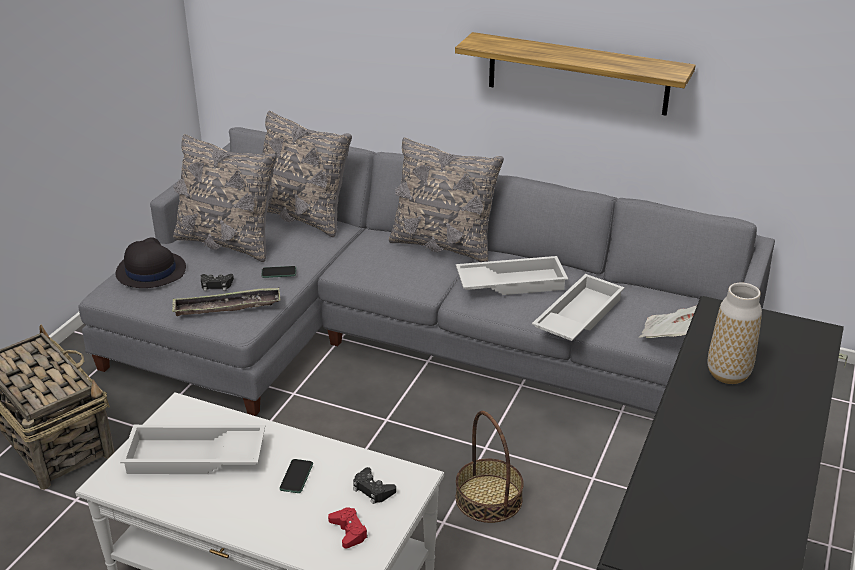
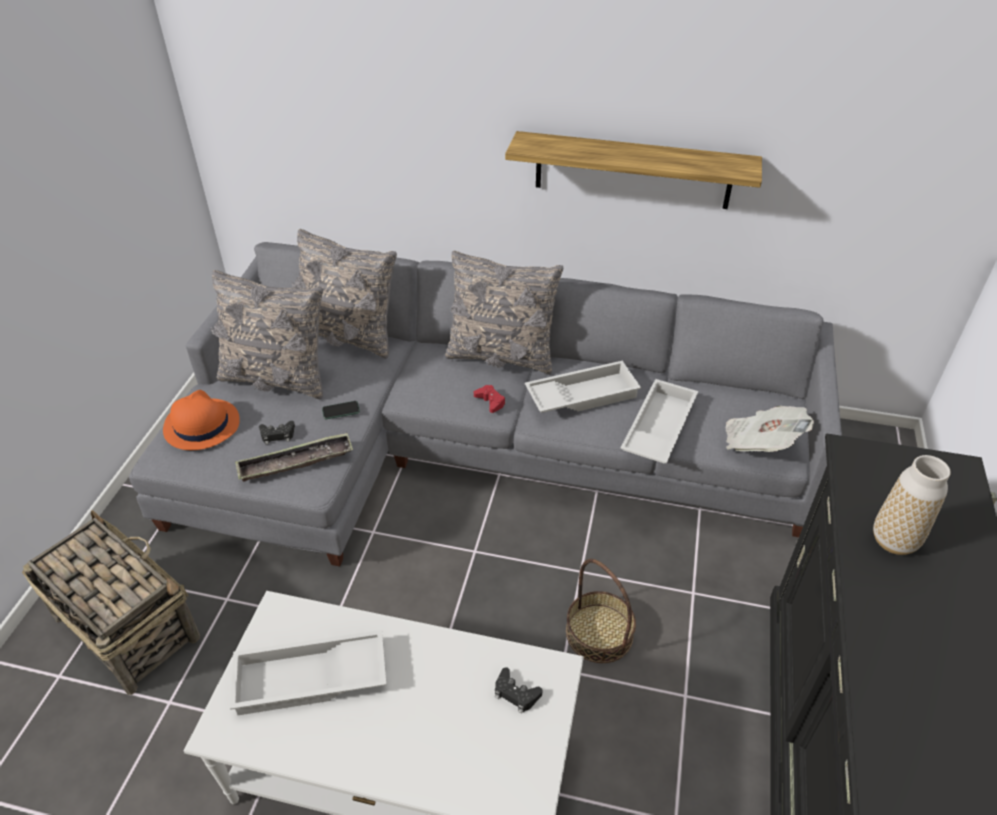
camera: 10 degrees left, 10 degrees up
(150, 271) = (201, 425): black hat -> orange hat
(296, 477) = (429, 689): phone -> none
(348, 531) = (505, 756): red game controller -> red game controller (490, 401)

